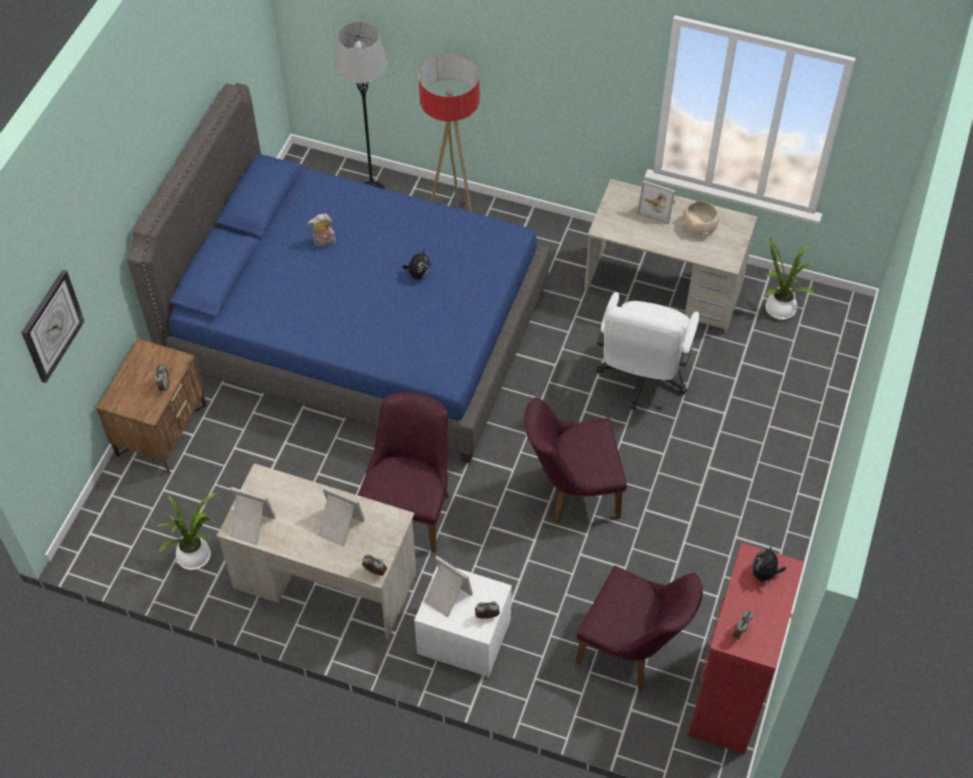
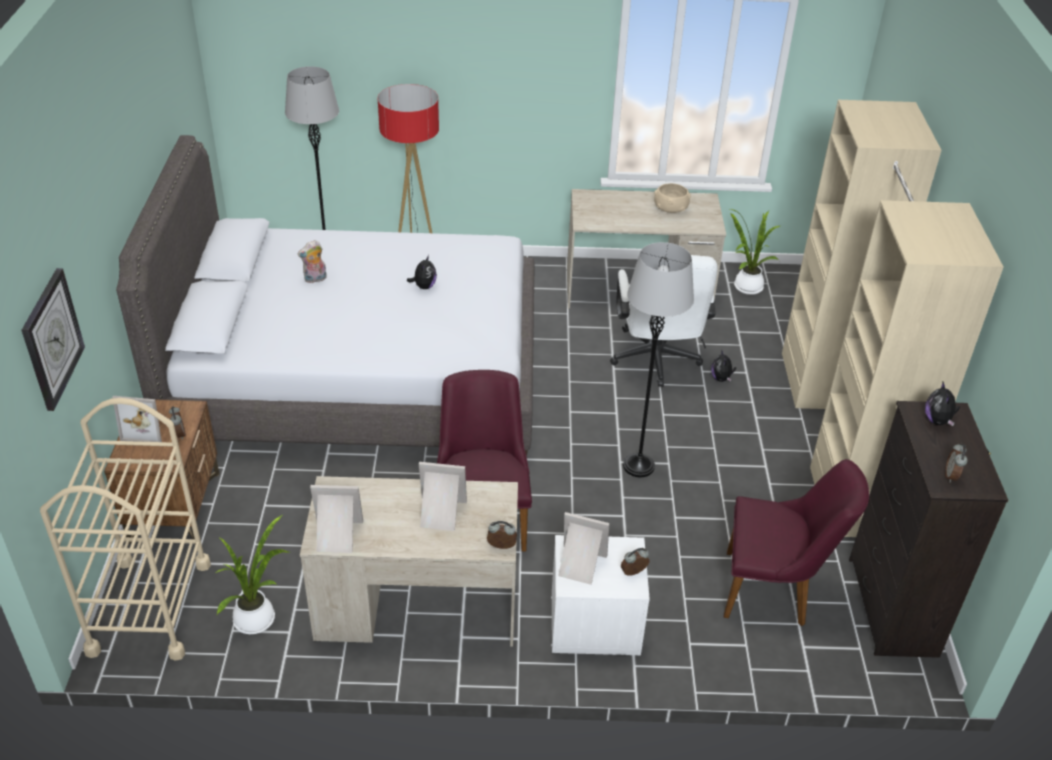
camera: 20 degrees left, 15 degrees down
(118, 522) = (150, 607): none -> beige cart
(357, 331) = (359, 378): blue bed -> grey bed
(571, 492) = (638, 466): purple chair -> grey floor lamp
(658, 208) = (627, 201): picture frame -> picture frame (147, 429)
(696, 414) = (721, 378): none -> plush toy
(728, 695) = (891, 607): red dresser -> black dresser
(776, 511) = (838, 438): none -> beige wardrobe

